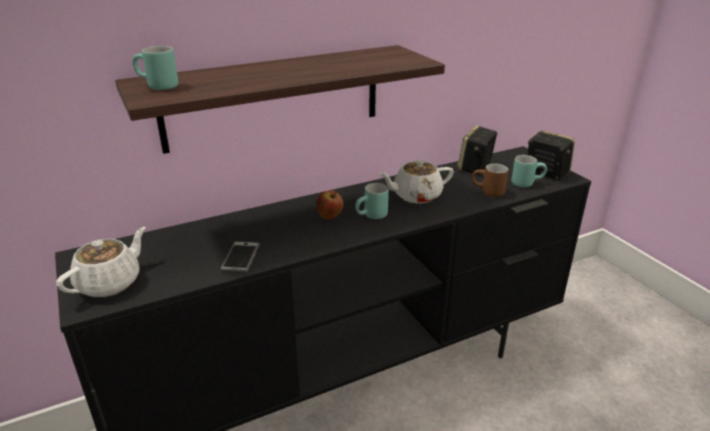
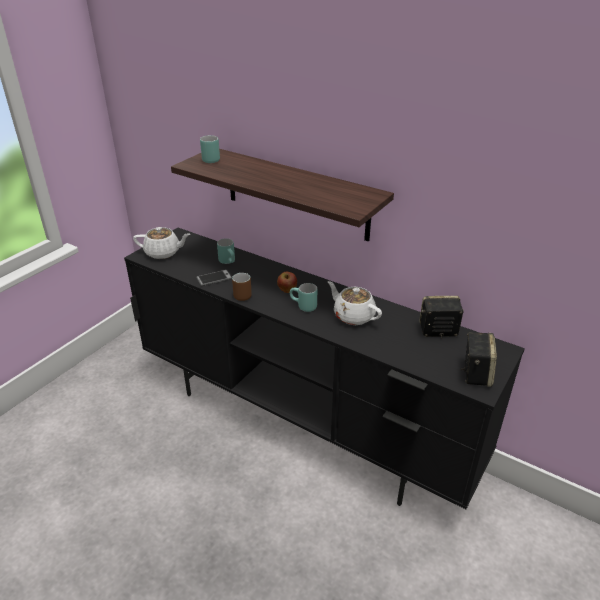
camera: 60 degrees right, 5 degrees up
(487, 193) = (396, 349): brown mug -> brown mug (240, 294)
(526, 183) = (440, 366): turquoise mug -> turquoise mug (229, 262)

